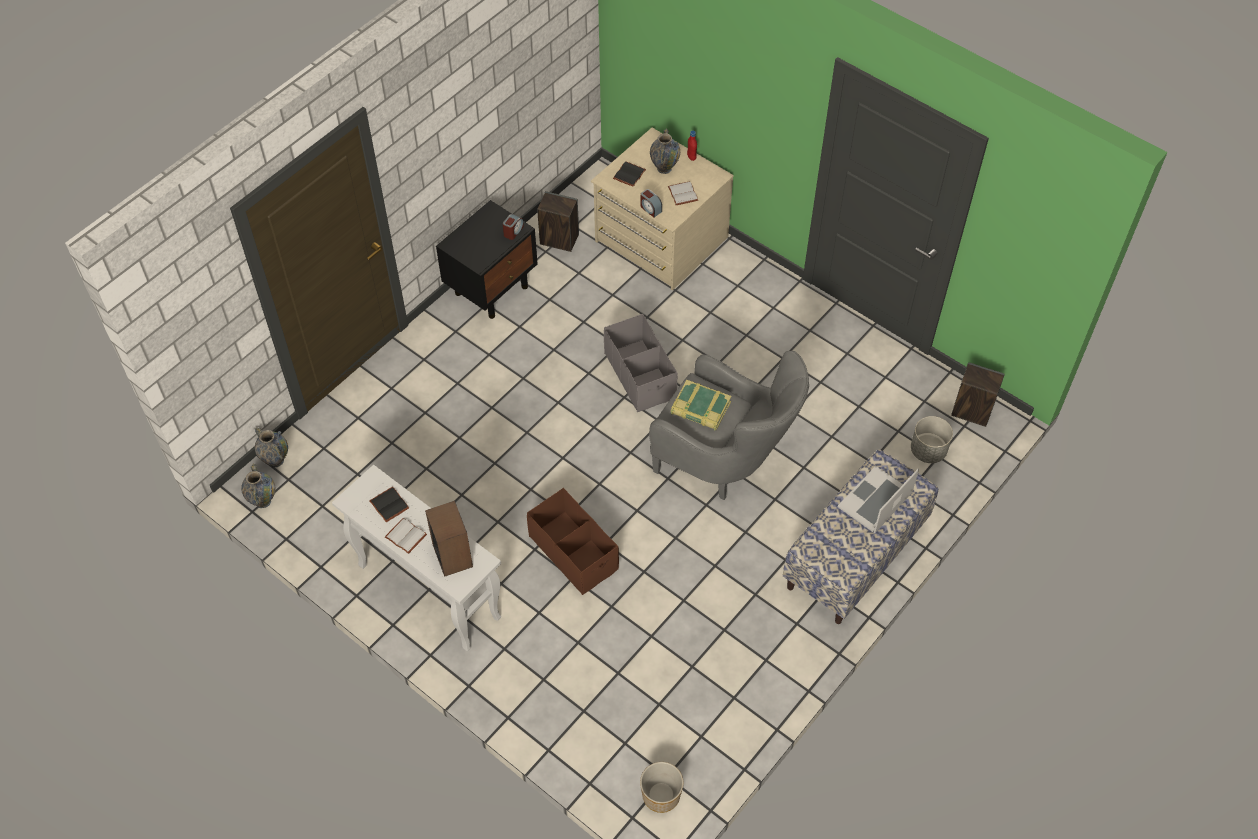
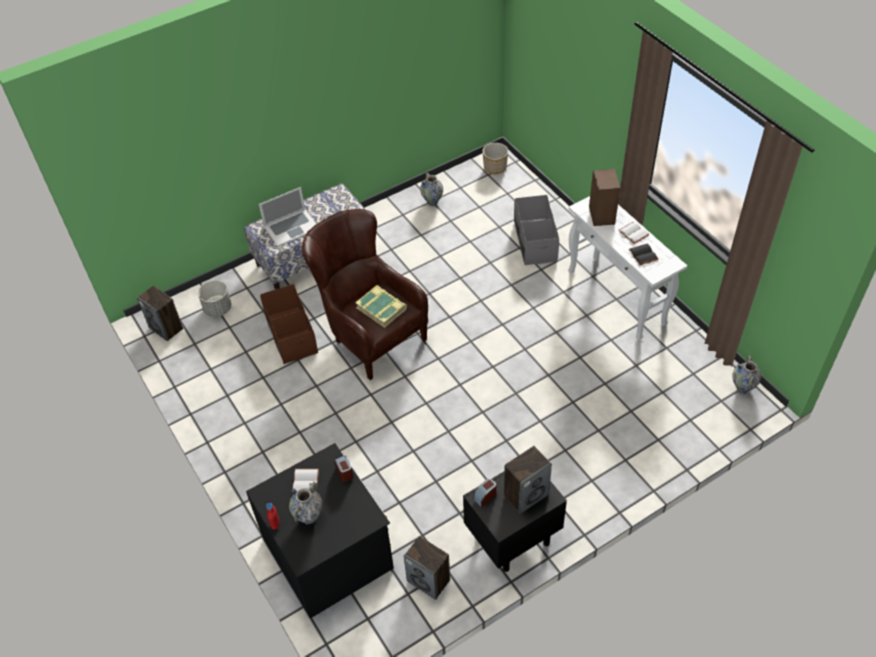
camera: 160 degrees left, 5 degrees down
(276, 460) = (732, 419): vase -> vase (432, 202)
(475, 241) = (526, 494): none -> speaker
(574, 552) = (505, 299): brown storage box -> brown storage box (291, 335)
(628, 174) = (348, 519): black book -> none
(640, 375) = (405, 418): grey storage box -> grey storage box (534, 241)
(660, 240) = (329, 551): beige dresser -> black dresser
(724, 463) = (370, 334): grey armchair -> brown armchair

